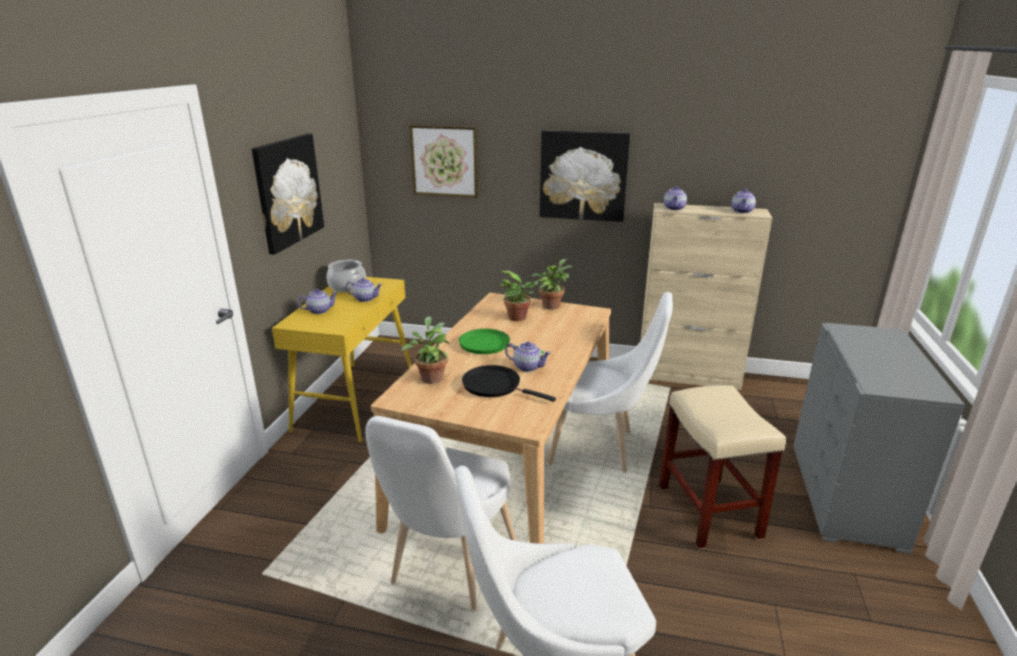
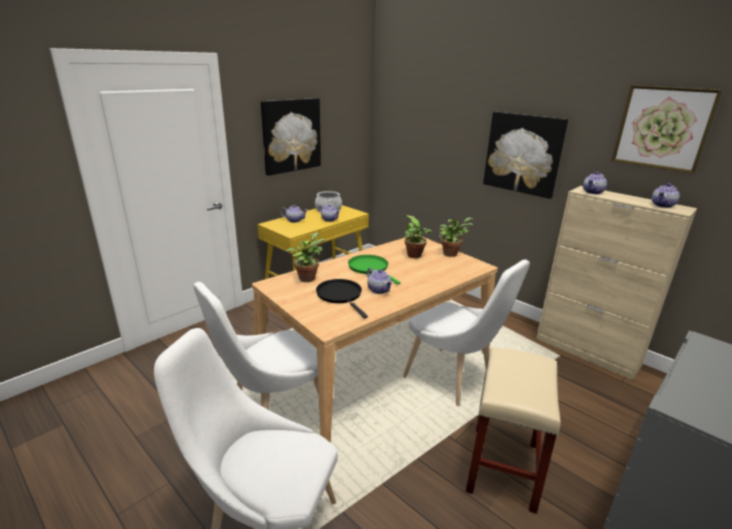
camera: 30 degrees right, 0 degrees up
(444, 161) = (422, 130): picture -> picture (662, 128)

